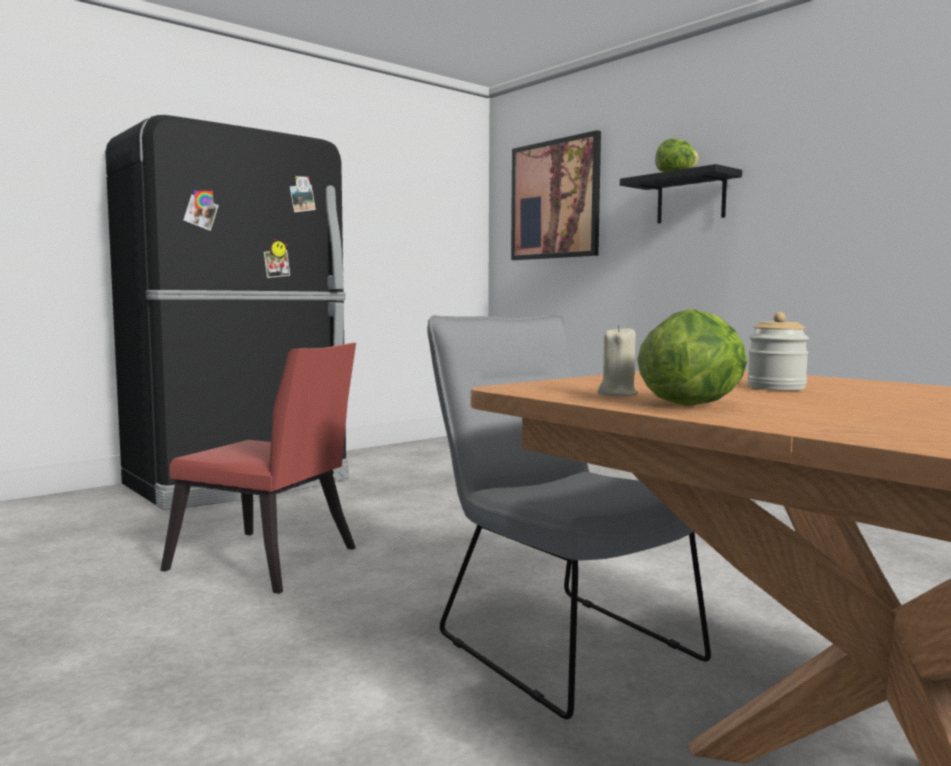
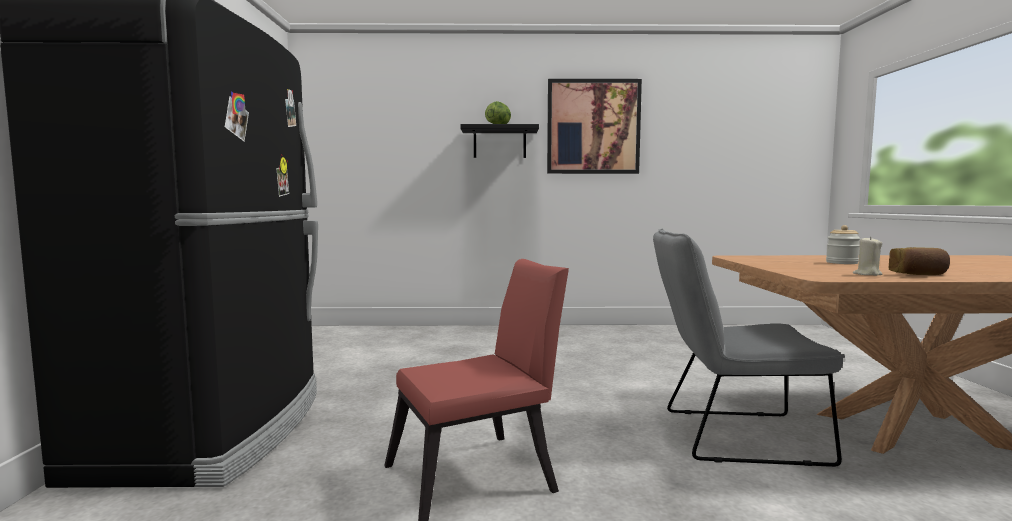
camera: 50 degrees left, 0 degrees up
(555, 199) = (373, 131): picture -> picture (593, 127)
(694, 404) = (919, 274): lettuce -> bread

